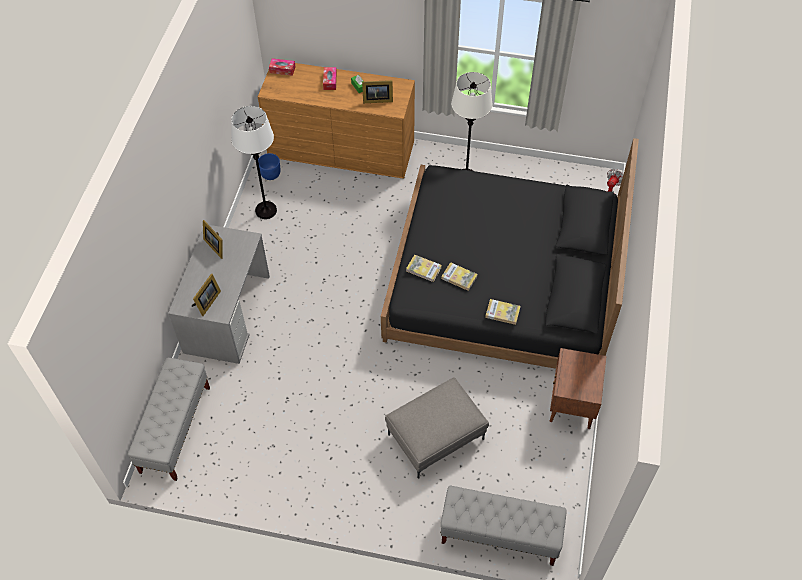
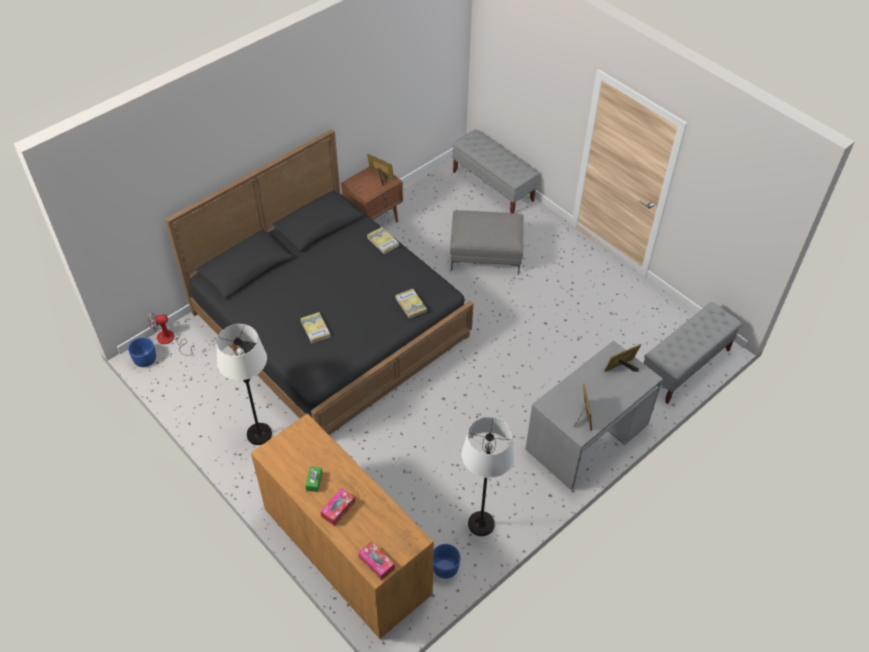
camera: 145 degrees left, 5 degrees down
(376, 99) = (311, 452): picture frame -> picture frame (381, 177)
(459, 277) = (389, 282): book -> book (315, 328)
(601, 176) = (145, 359): none -> blue planter

